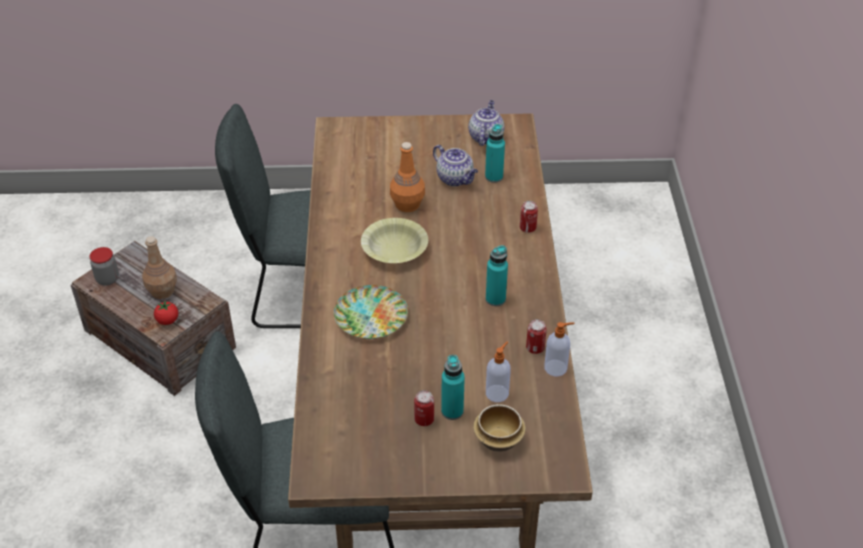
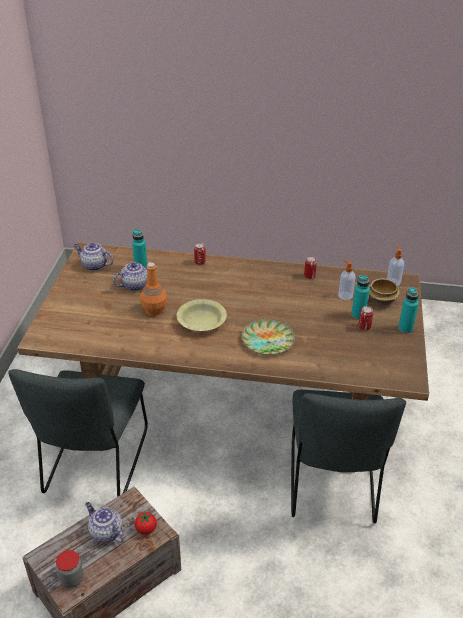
camera: 80 degrees left, 5 degrees down
(162, 290) = (105, 532): brown bottle -> teapot
(495, 299) = (263, 285): turquoise bottle -> turquoise bottle (405, 329)
(556, 368) = (327, 271): soap dispenser -> soap dispenser (393, 282)

